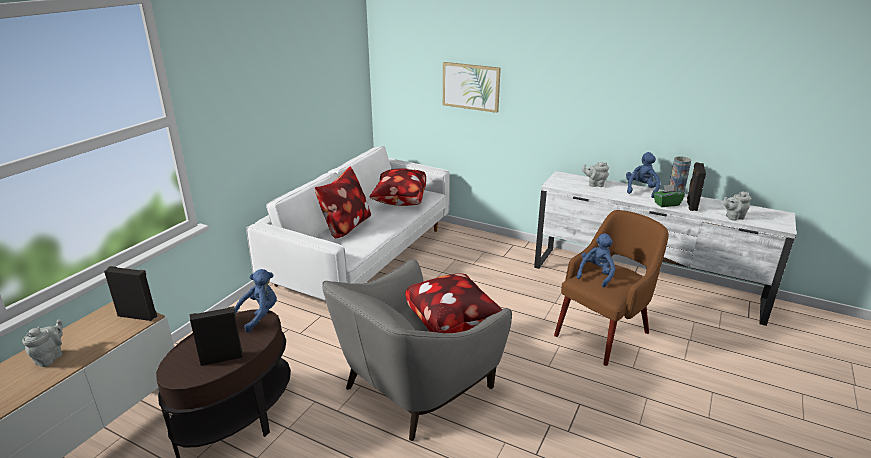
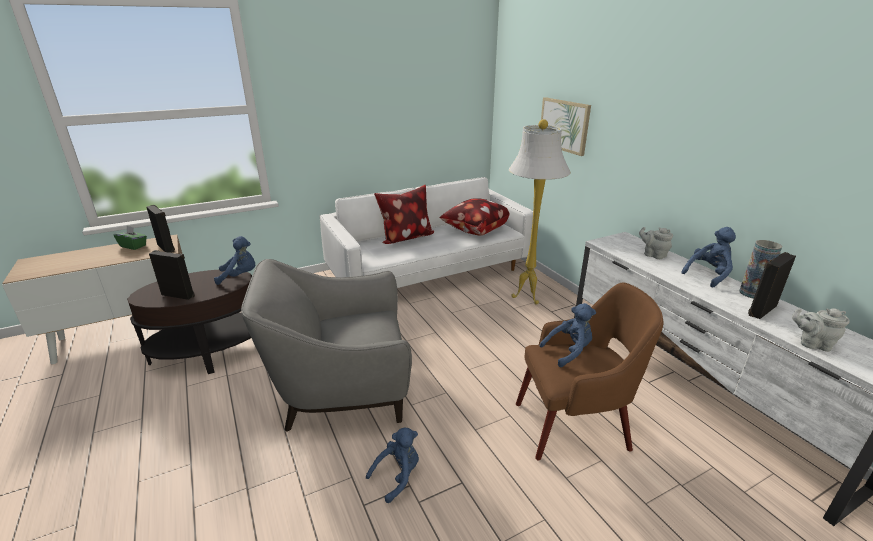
camera: 35 degrees right, 0 degrees up
(50, 357) = (94, 256): grey teapot -> none
(453, 323) = (374, 340): pillow -> none
(473, 252) = (526, 298): none -> white floor lamp
(535, 423) = (398, 476): none -> blue plush toy
(666, 204) = (723, 299): green tissue box -> green tissue box (133, 246)

